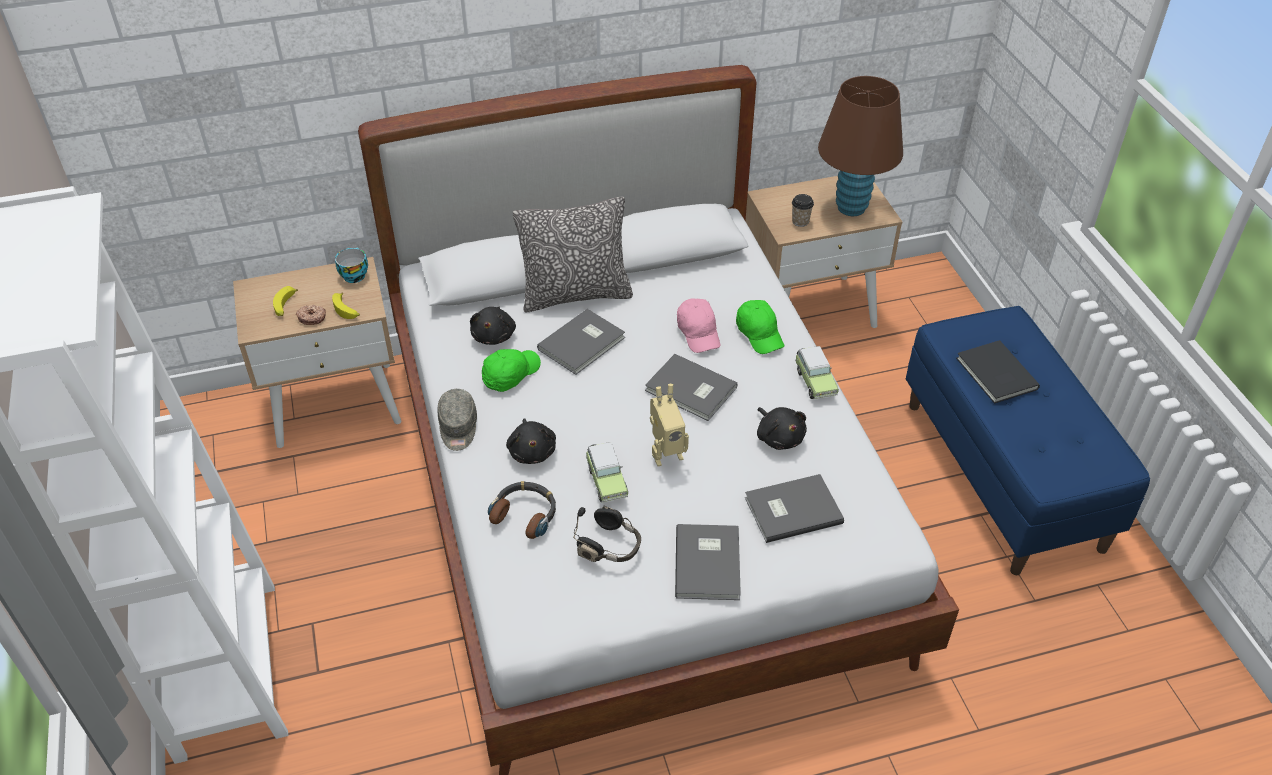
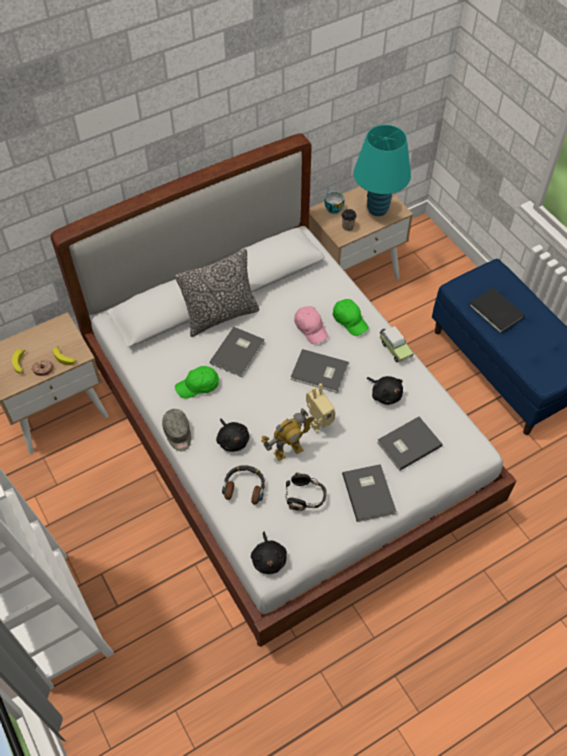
camera: 15 degrees left, 10 degrees up
(354, 275) = (59, 329): cup -> cup (333, 208)
(494, 335) = (177, 359): black plush toy -> black plush toy (269, 559)
(510, 374) = (198, 386): green cap -> green cap turned 135 degrees counterclockwise
(606, 480) = (288, 451): toy car -> toy robot
(851, 208) = (377, 209): brown table lamp -> turquoise table lamp

